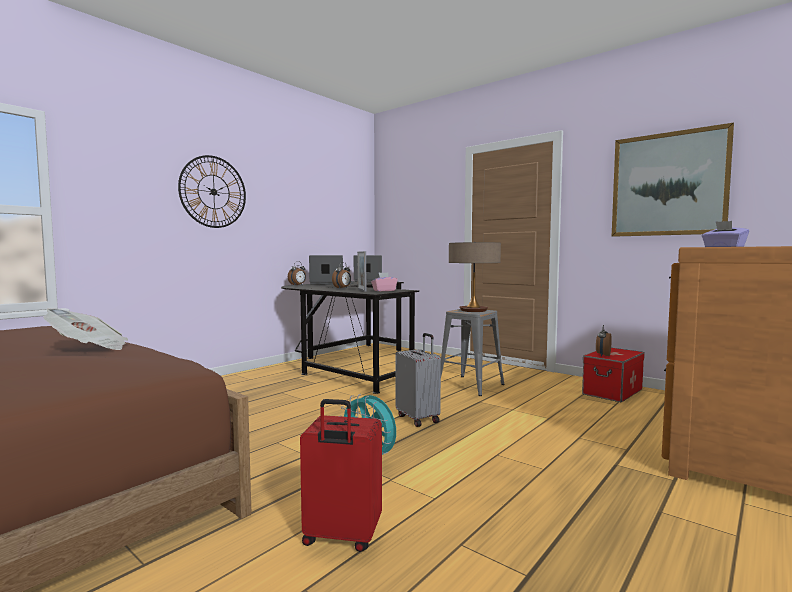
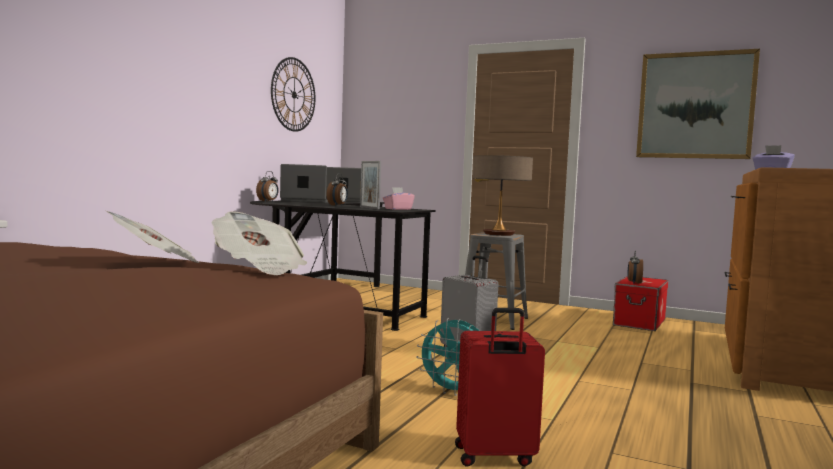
camera: 15 degrees left, 0 degrees up
(142, 357) = (259, 268): none -> newspaper
(213, 192) = (175, 74): wall clock -> wall clock (293, 94)

